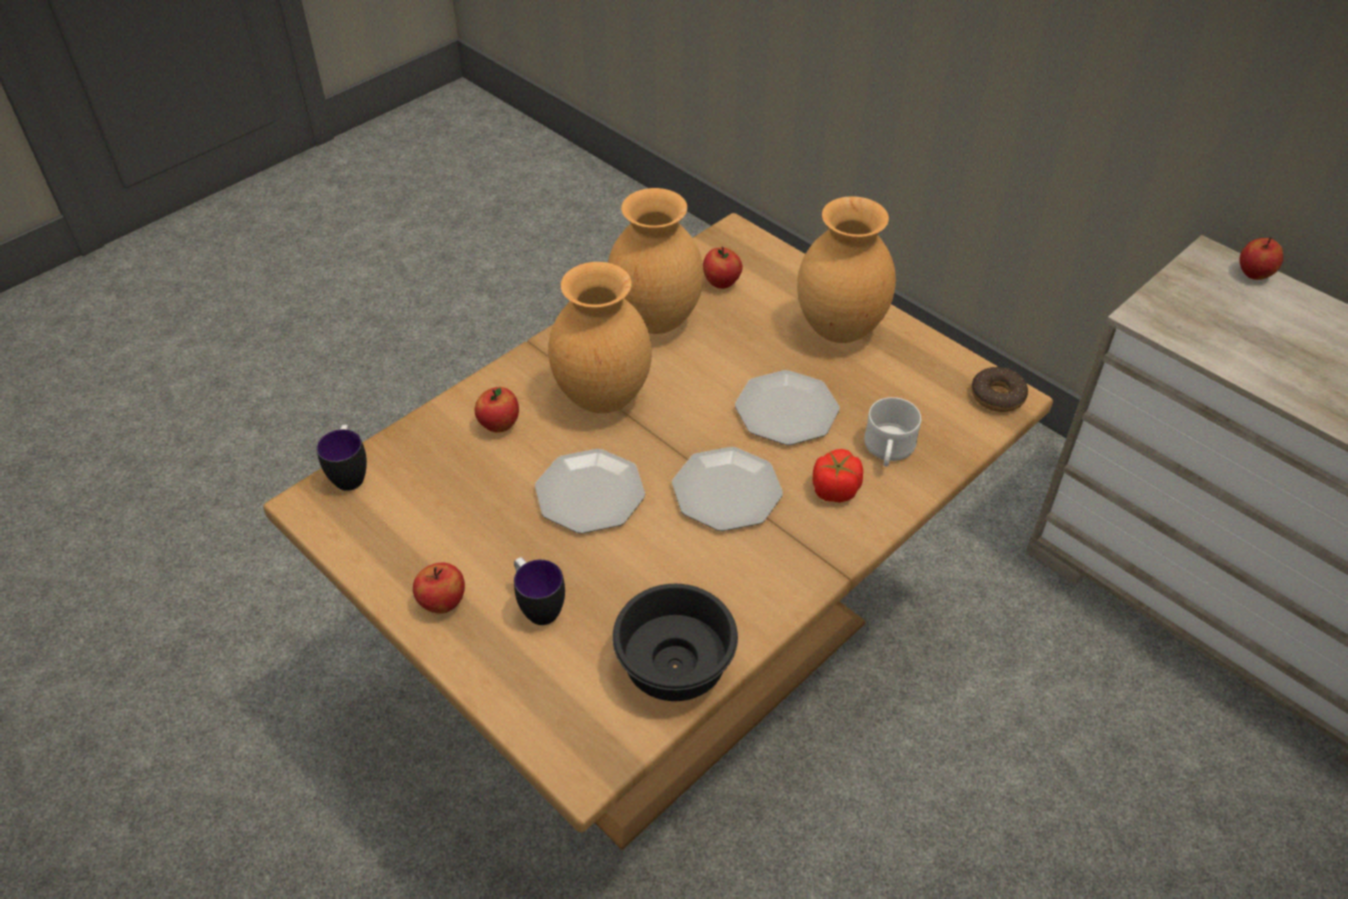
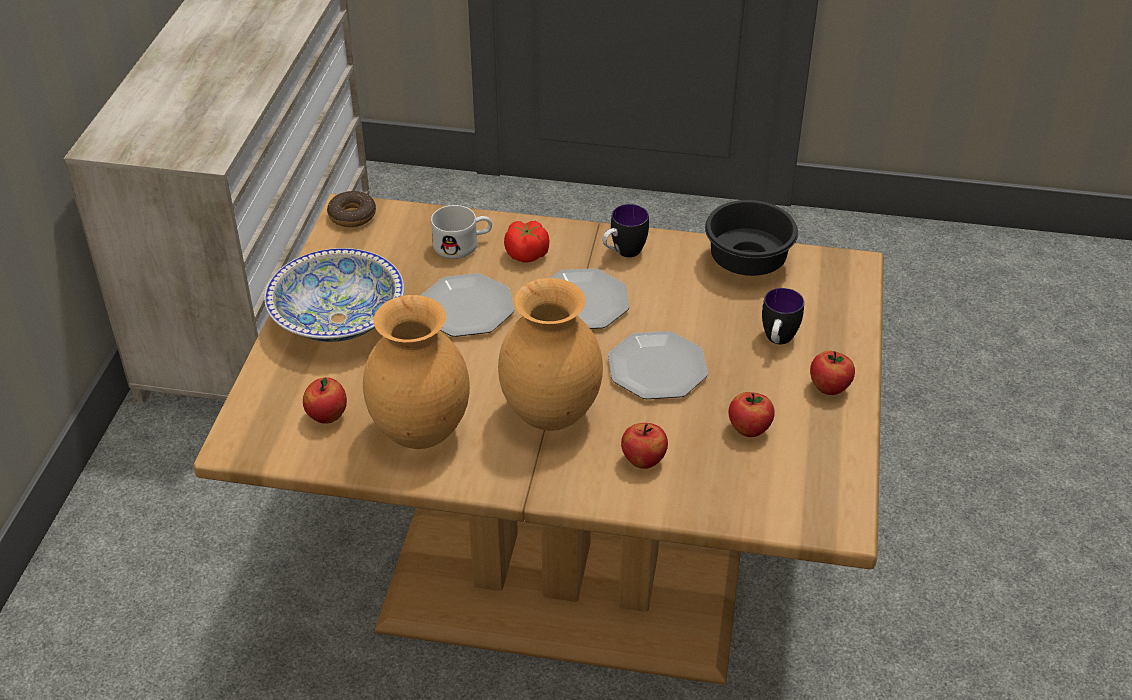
camera: 125 degrees left, 5 degrees down
(350, 474) = (789, 520): mug -> mug (623, 253)
(838, 330) = (338, 319): brown vase -> bowl
(1254, 274) = (110, 124): apple -> apple (749, 429)

